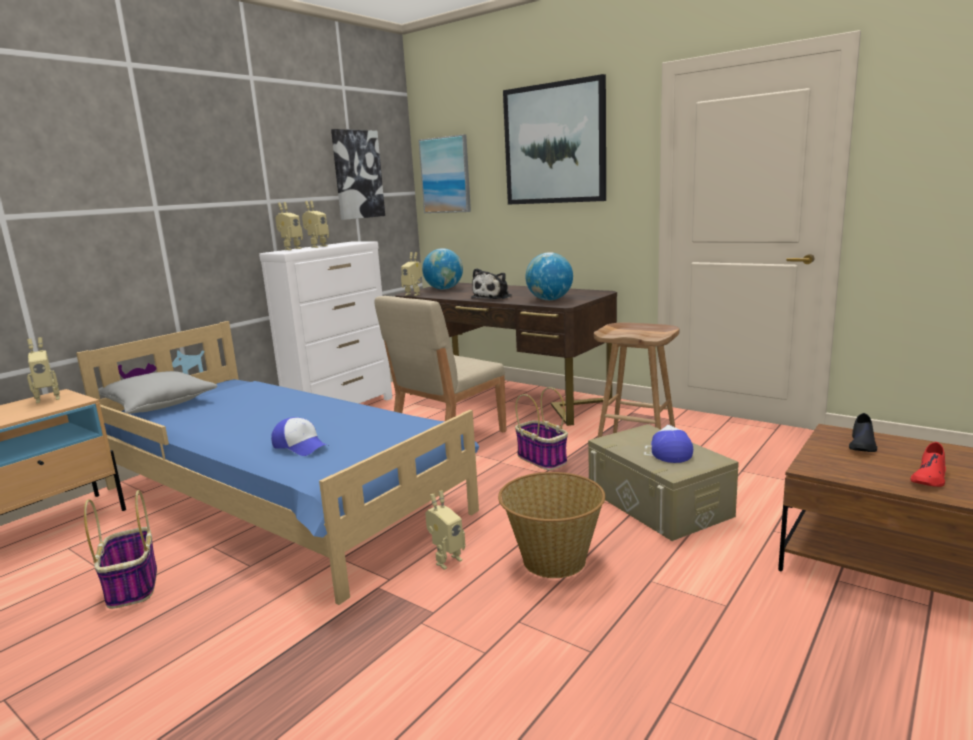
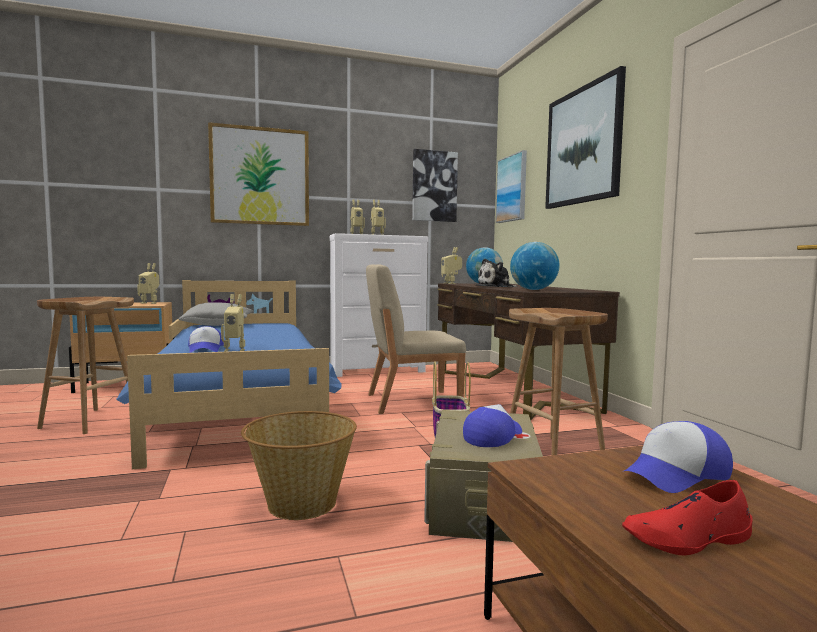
camera: 35 degrees right, 10 degrees down
(132, 585) = (90, 420): basket -> brown stool
(155, 181) = (260, 176): none -> picture
(446, 560) = (238, 471): toy robot -> toy robot (235, 350)
(862, 444) = (676, 474): black shoe -> cap

